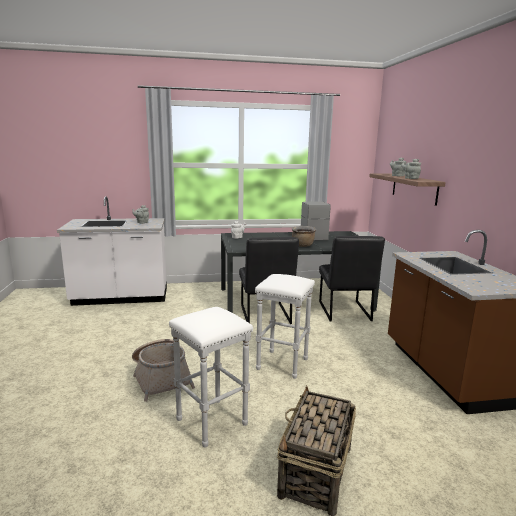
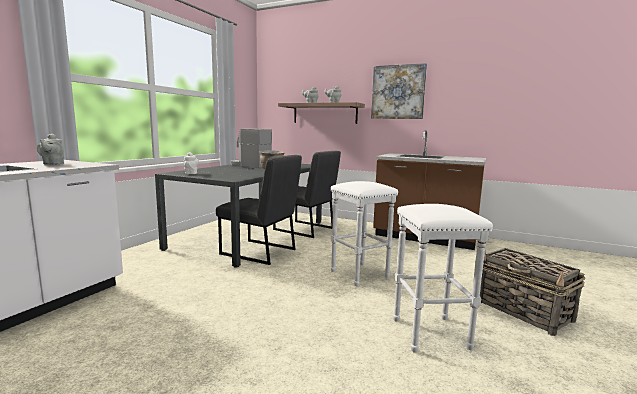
camera: 55 degrees left, 5 degrees down
(161, 377) = (315, 339): basket -> none
(476, 171) = (398, 92): none -> picture

